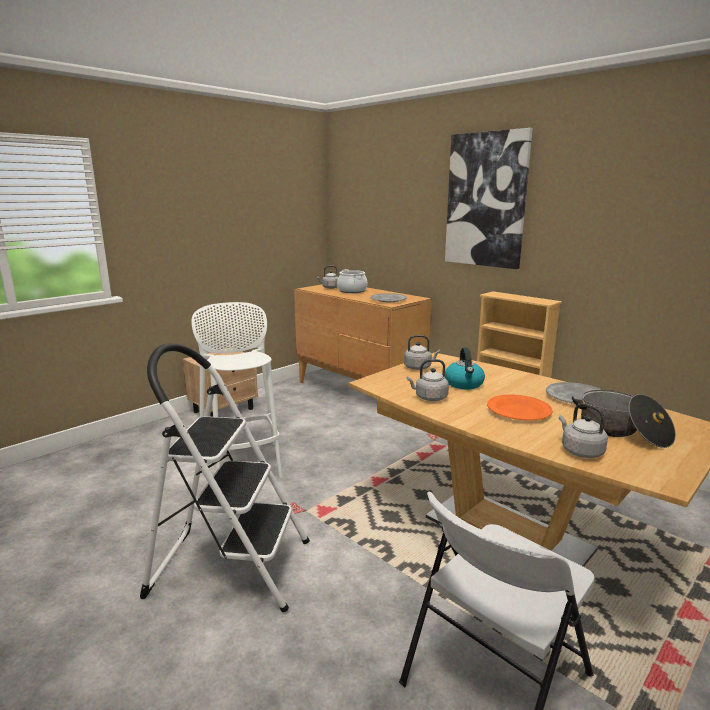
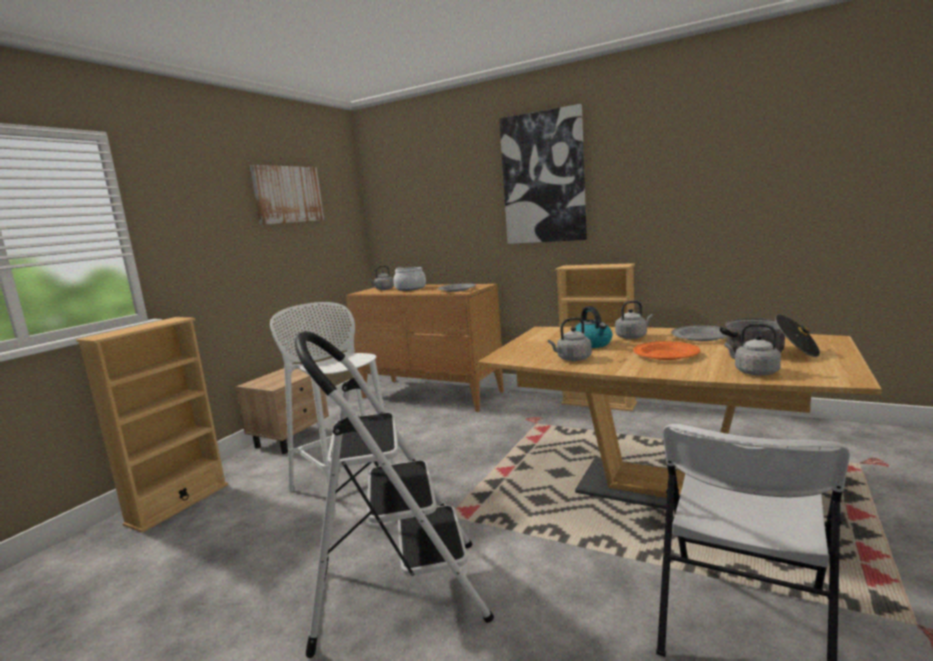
camera: 15 degrees left, 5 degrees down
(117, 448) = (178, 504): none -> beige bookcase
(249, 193) = (288, 194): none -> picture
(419, 367) = (534, 339): grey kettle -> grey kettle (632, 337)

